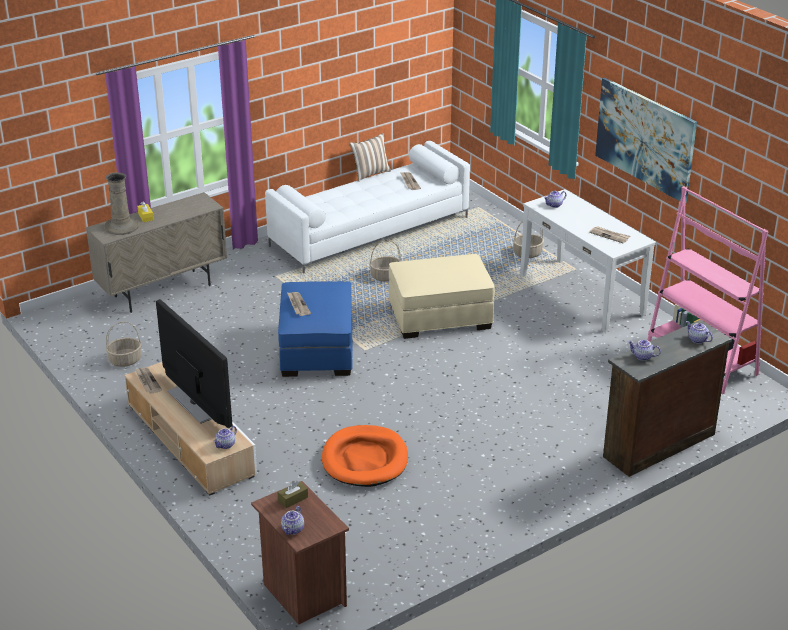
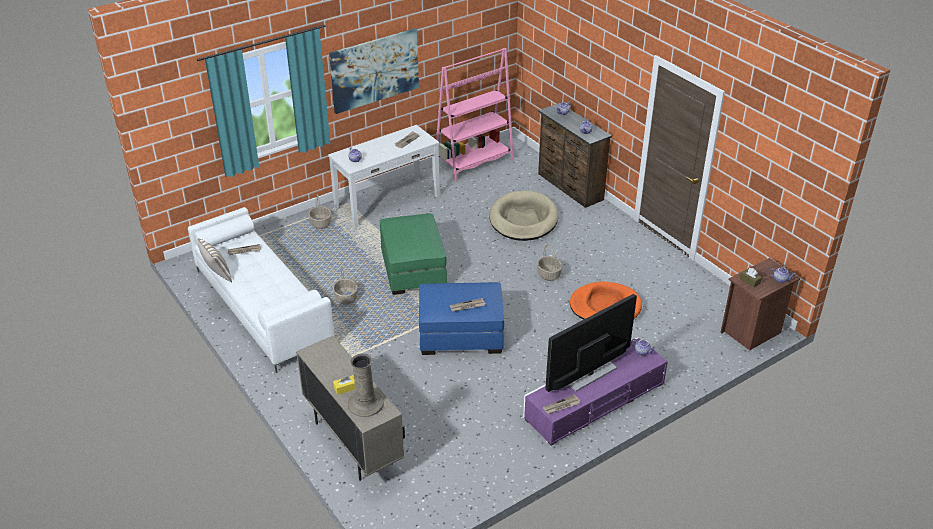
camera: 90 degrees left, 5 degrees up
(125, 360) = (479, 457): basket -> basket (549, 275)
(190, 439) = (594, 401): beige tv stand -> purple tv stand
(441, 316) = (413, 269): beige ottoman -> green ottoman
(561, 399) = (523, 219): none -> beige dog bed

